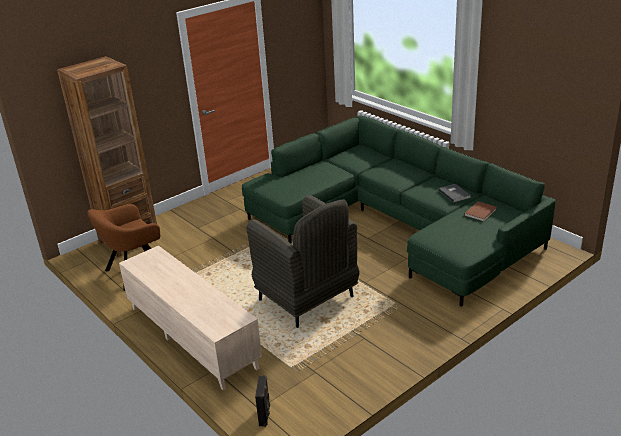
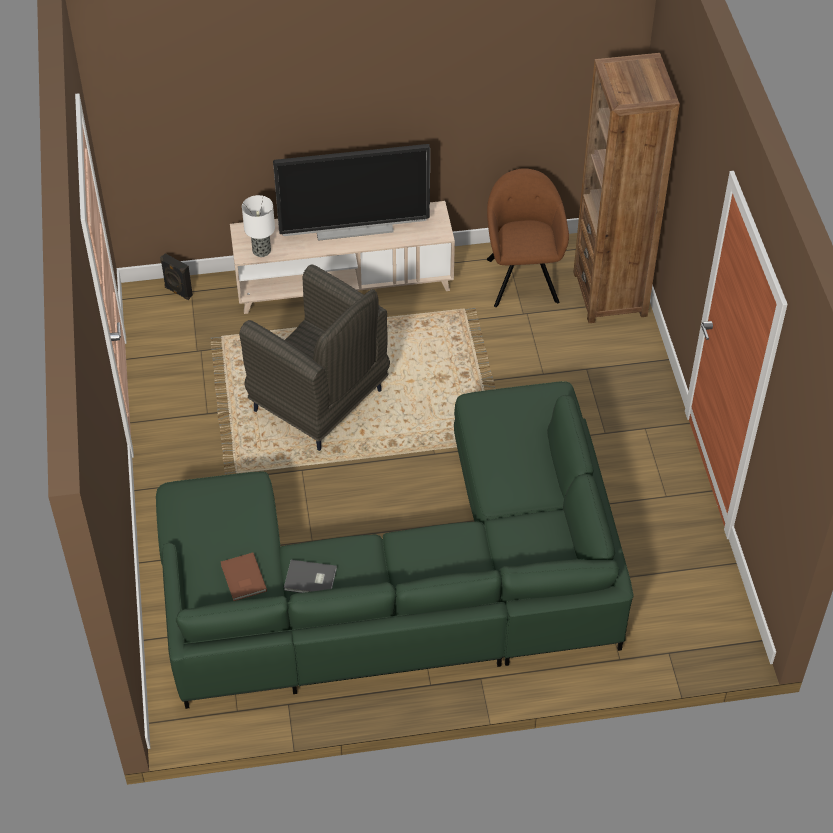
camera: 120 degrees right, 20 degrees up
(175, 285) = (354, 228): none -> television
(232, 313) = (261, 251): none -> table lamp
(307, 299) = (320, 402): grey armchair -> grey armchair turned 135 degrees counterclockwise

